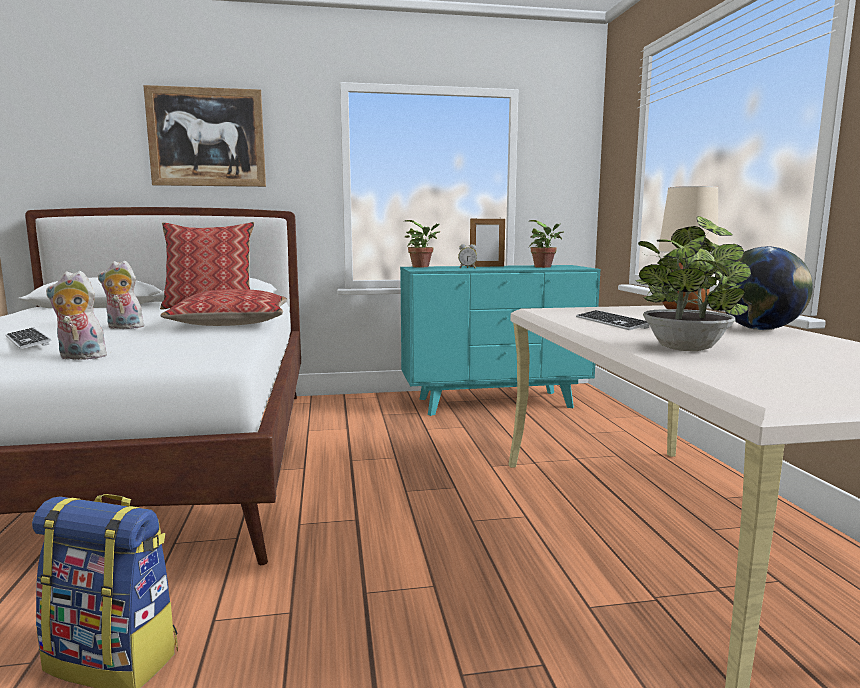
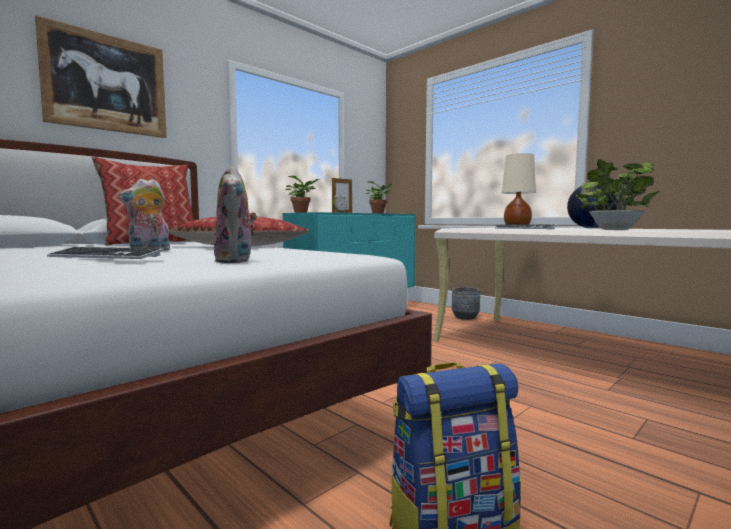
camera: 35 degrees left, 5 degrees down
(79, 357) = (236, 261): plush toy -> plush toy turned 75 degrees counterclockwise
(632, 440) = (465, 317): none -> grey planter

